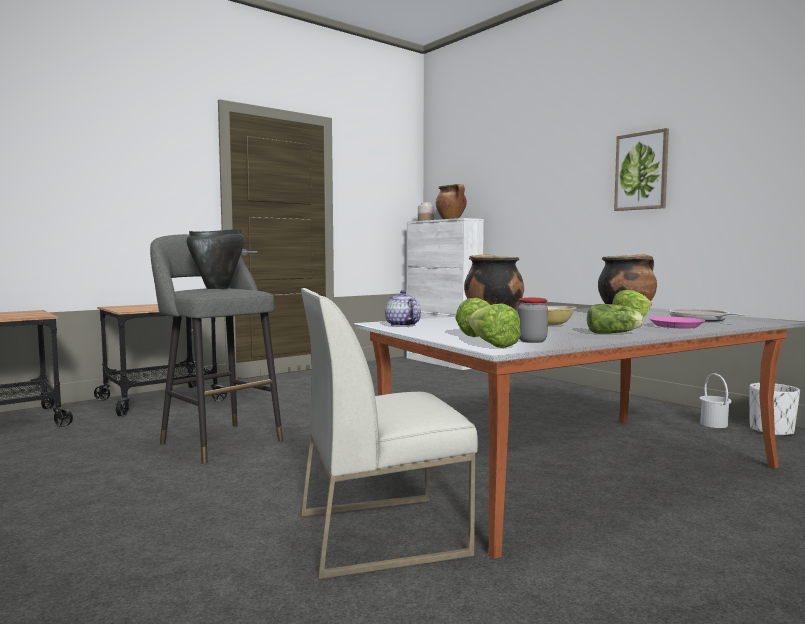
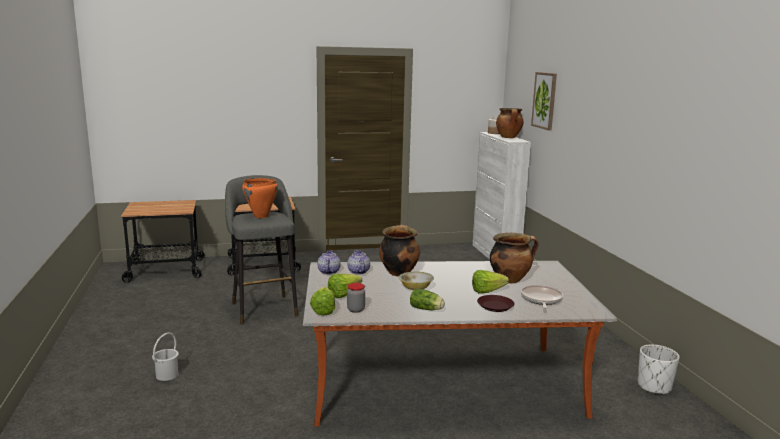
camera: 25 degrees right, 10 degrees up
(217, 288) = (261, 216): black cooking pot -> orange cooking pot
(382, 533) = (280, 395): white chair -> none
(441, 322) = (358, 271): none -> teapot
(641, 171) = (624, 135): picture -> picture (544, 100)
(676, 326) = (495, 306): pink plate -> brown plate
(714, 424) = (616, 369): white bucket -> white bucket (167, 375)

